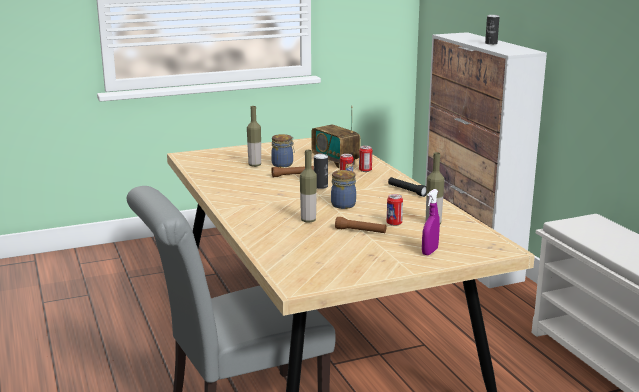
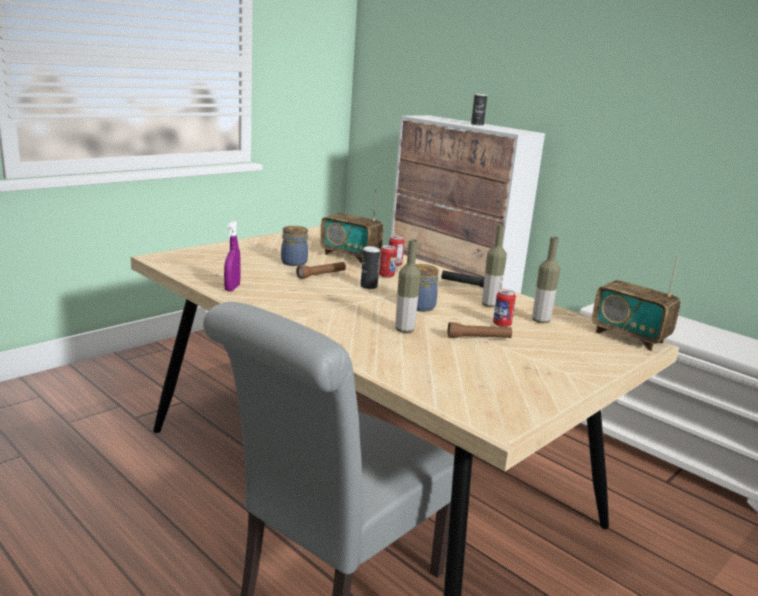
camera: 25 degrees left, 0 degrees up
(254, 165) = (261, 265): bottle -> bottle (490, 305)
(429, 252) = (581, 356): purple spray bottle -> purple spray bottle (232, 288)
(497, 243) = (629, 337): none -> radio

